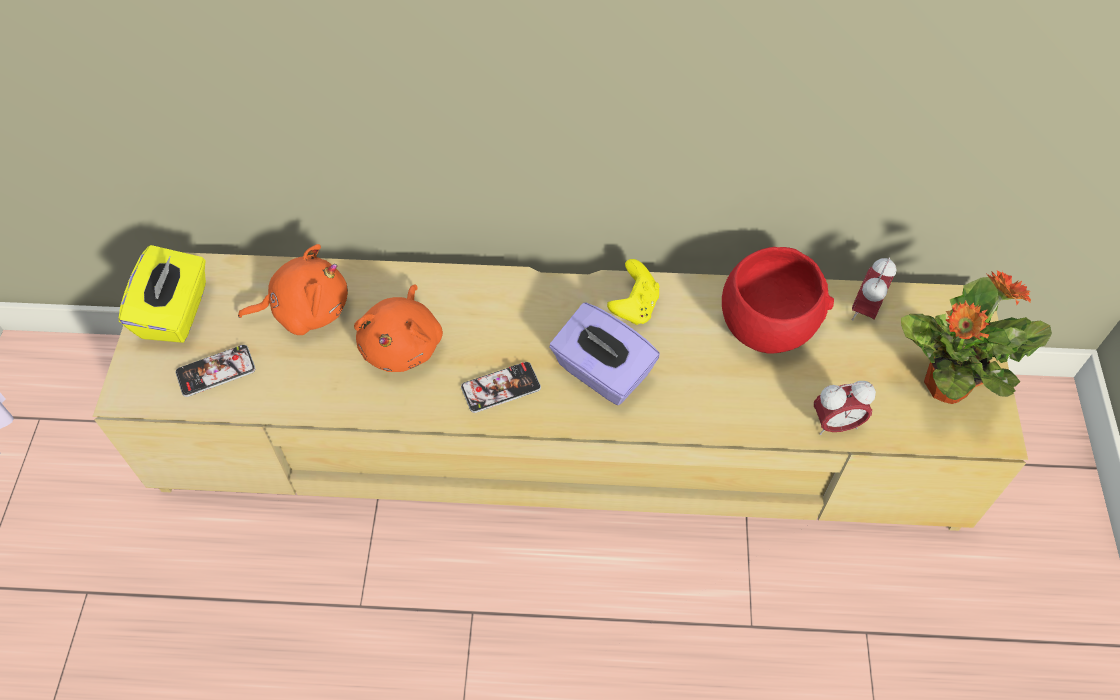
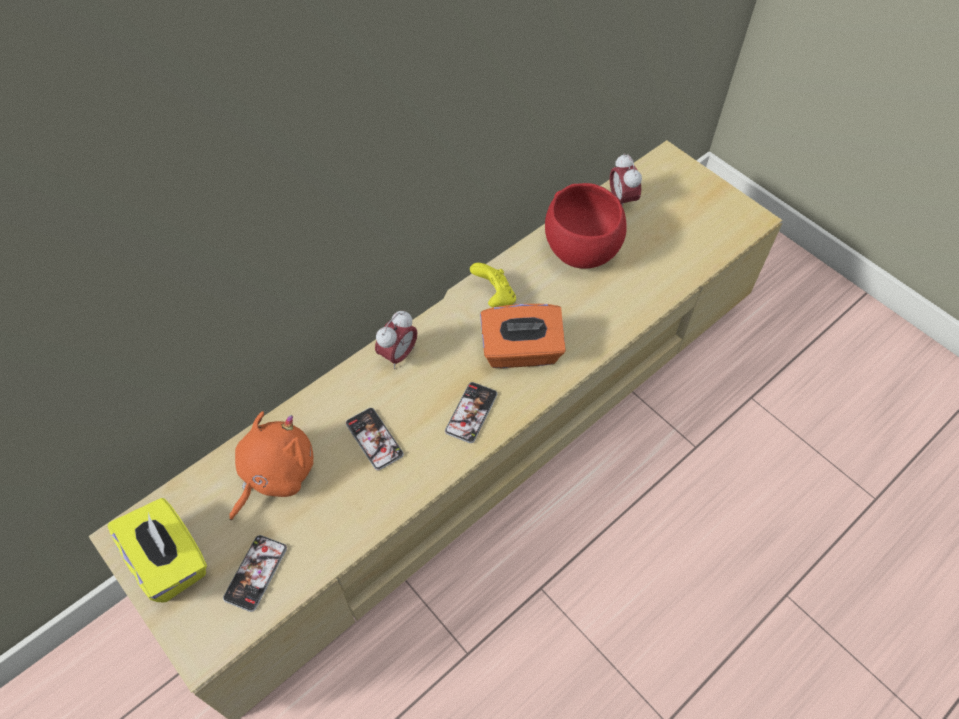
camera: 45 degrees left, 0 degrees up
(403, 344) = (374, 439): orange plush toy -> phone
(601, 372) = (521, 352): purple tissue box -> orange tissue box
(835, 424) = (677, 276): alarm clock -> alarm clock (398, 355)
(944, 386) = (704, 212): potted plant -> none

